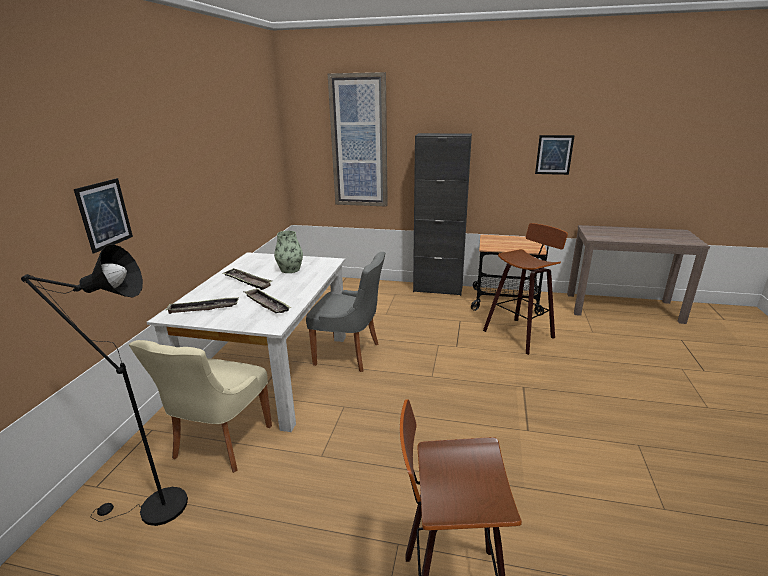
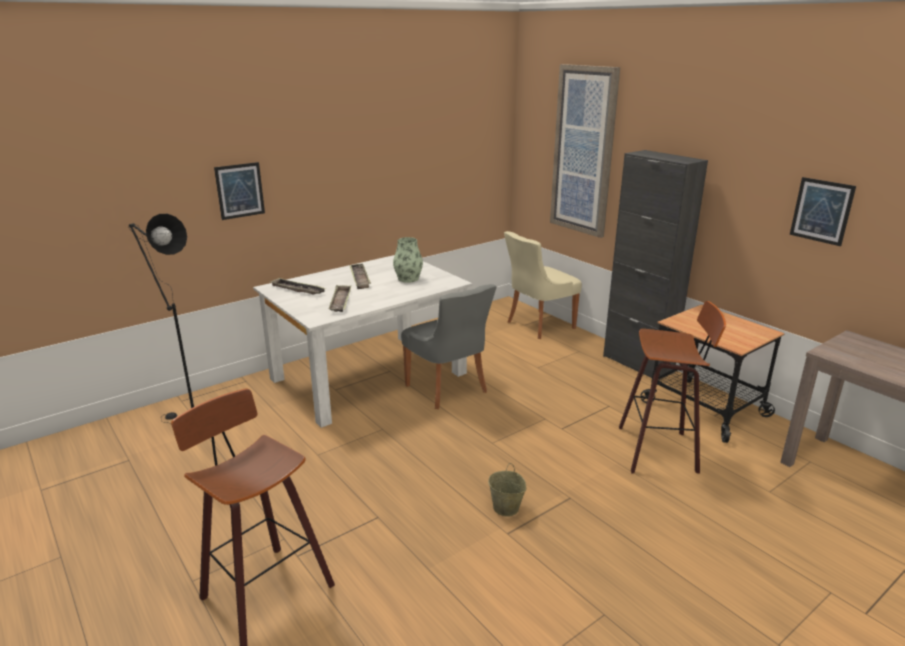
camera: 40 degrees right, 0 degrees up
(220, 444) = (270, 411): beige chair -> beige chair (538, 325)
(503, 414) = (506, 508): none -> beige bucket

